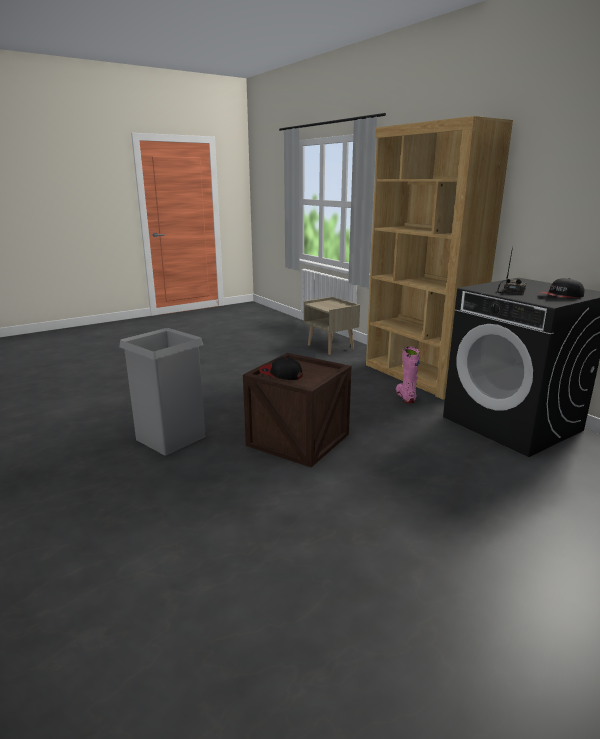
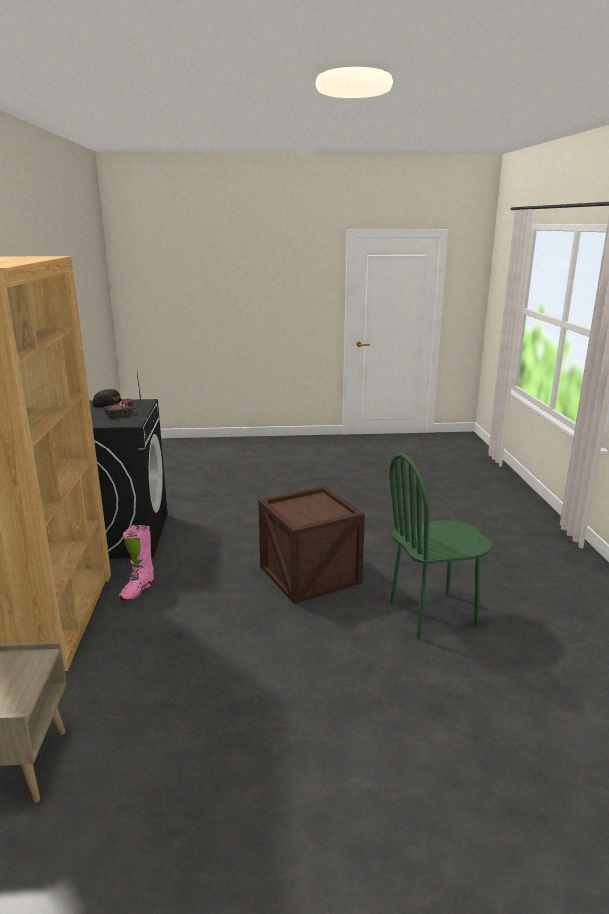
camera: 150 degrees left, 0 degrees up
(171, 438) = (433, 614): grey trash can -> green chair
(280, 374) = (326, 512): cap -> none

